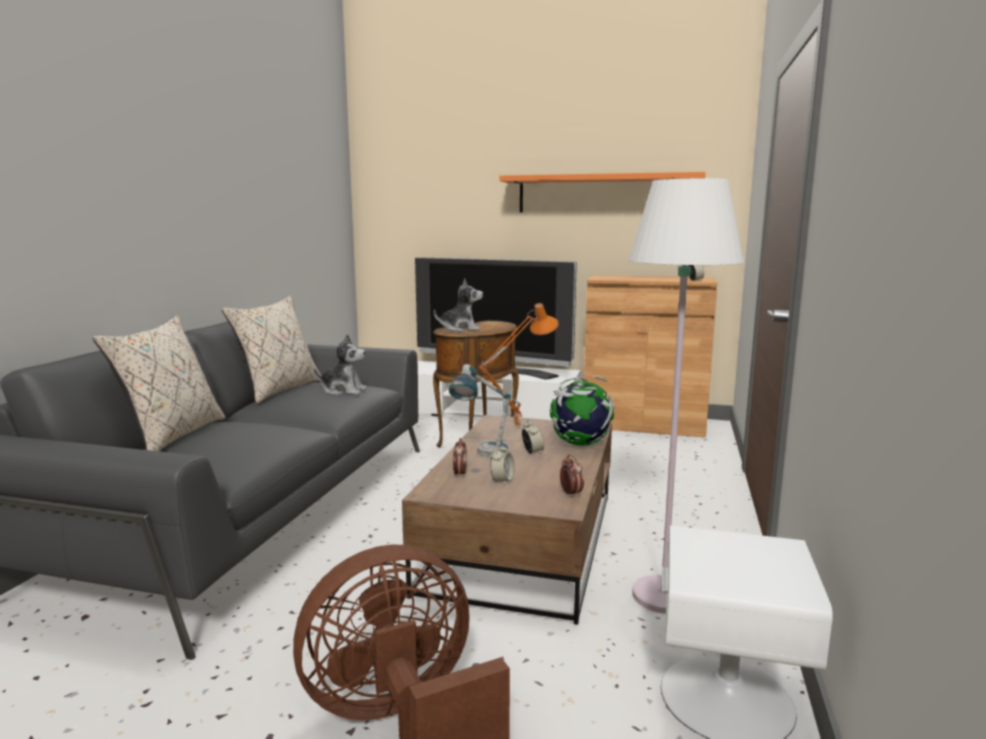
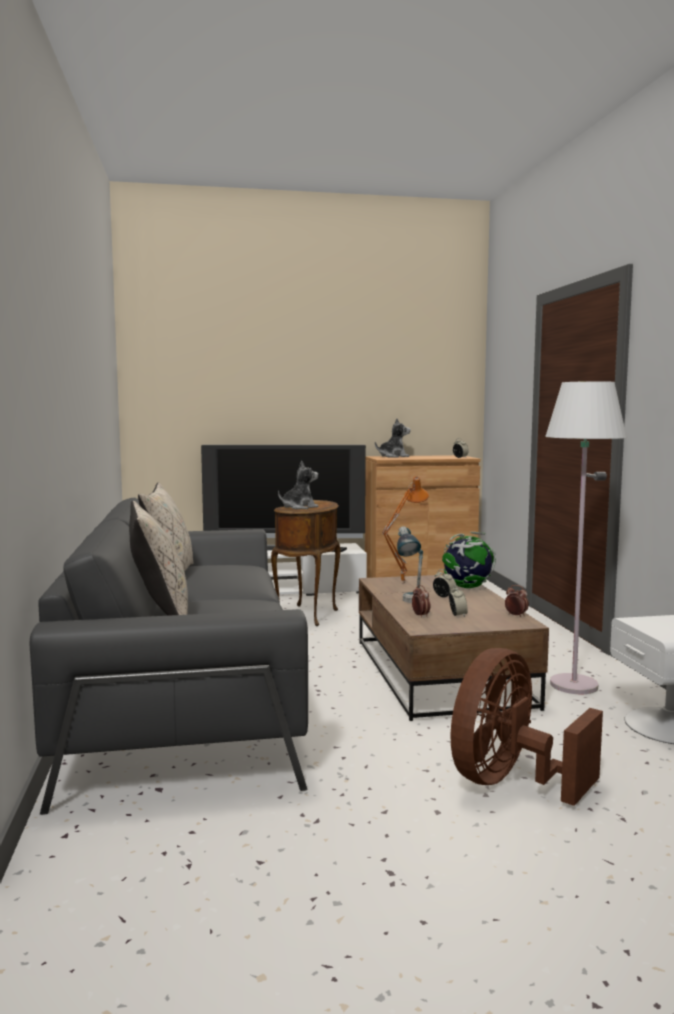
camera: 25 degrees left, 5 degrees down
(343, 391) = (234, 569): plush toy -> plush toy (393, 456)
(601, 194) = (368, 385): orange shelf -> none

